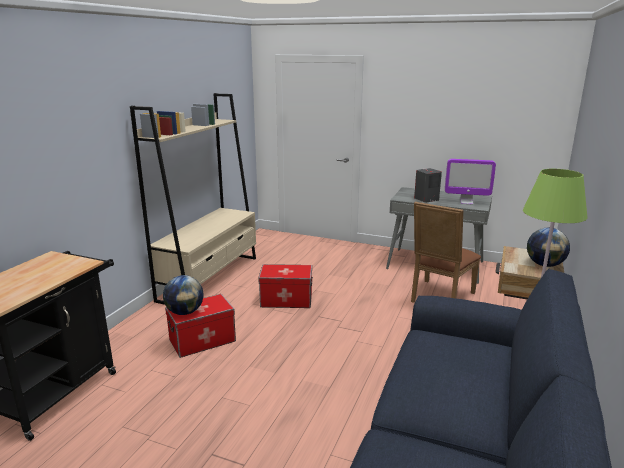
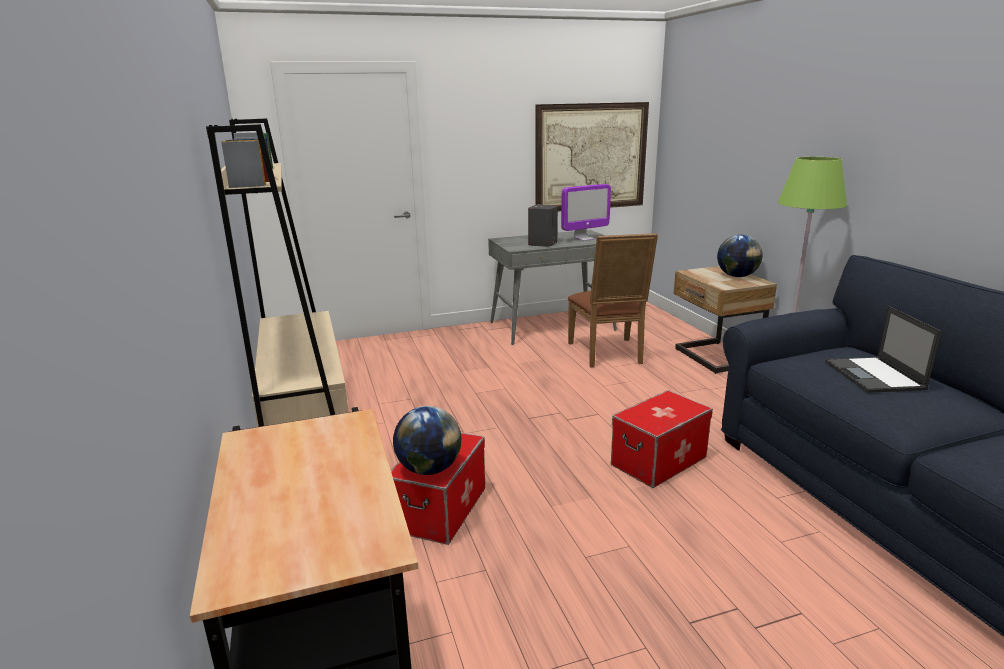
camera: 40 degrees left, 0 degrees up
(286, 300) = (462, 416): storage box -> storage box (658, 460)
(457, 369) = (874, 376): none -> laptop
(501, 136) = (591, 157): none -> picture

